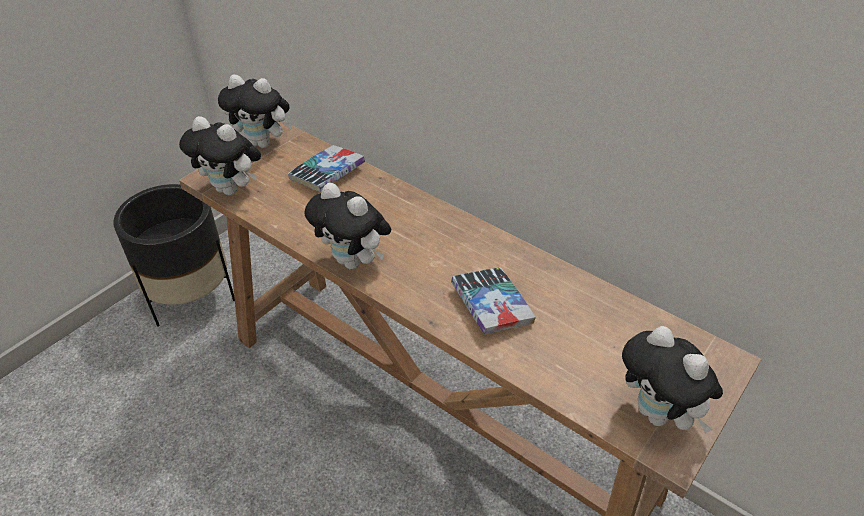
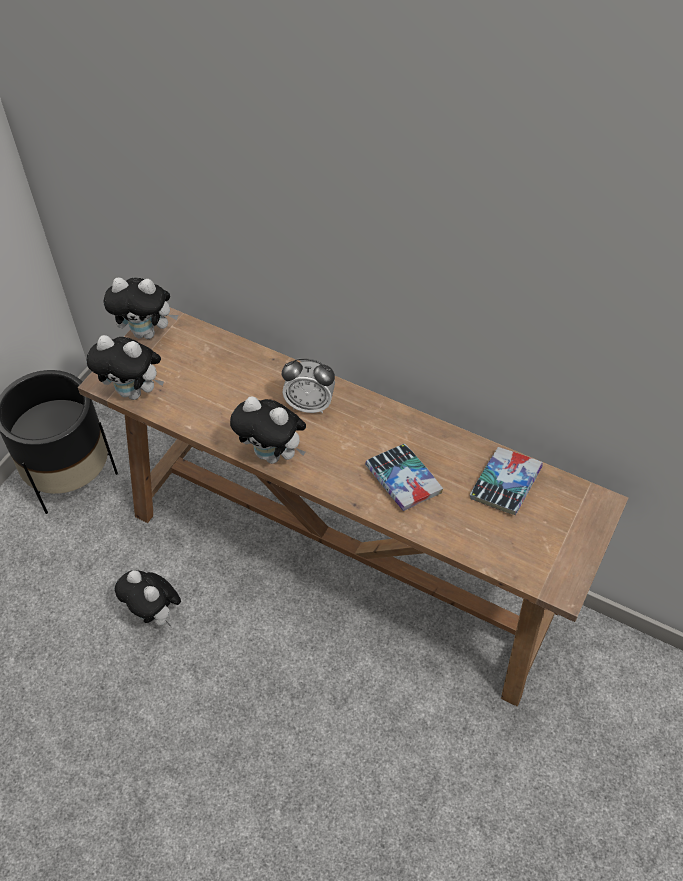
camera: 10 degrees left, 10 degrees up
(327, 173) = (221, 361): book -> book (505, 485)
(406, 221) = (309, 404): none -> alarm clock
(658, 414) = (551, 559): plush toy -> plush toy (155, 614)

